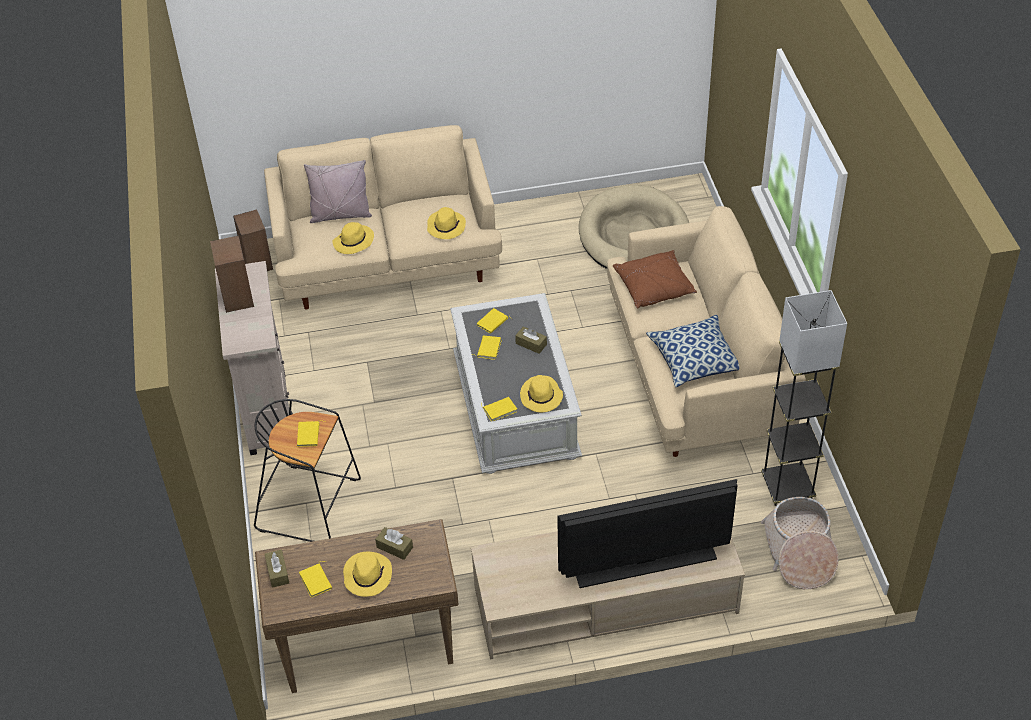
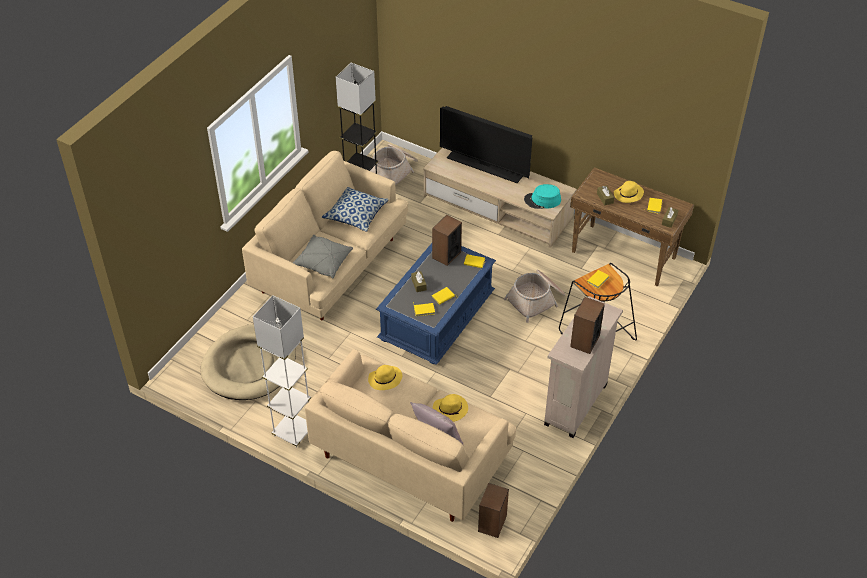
camera: 140 degrees left, 0 degrees up
(421, 500) = (536, 300): none -> basket
(513, 566) = (542, 200): none -> turquoise hat
(515, 405) = (437, 314): white coffee table -> blue coffee table
(519, 216) = (293, 432): none -> white floor lamp
(541, 397) = (446, 255): yellow hat -> speaker
(654, 287) = (323, 262): brown pillow -> grey pillow

